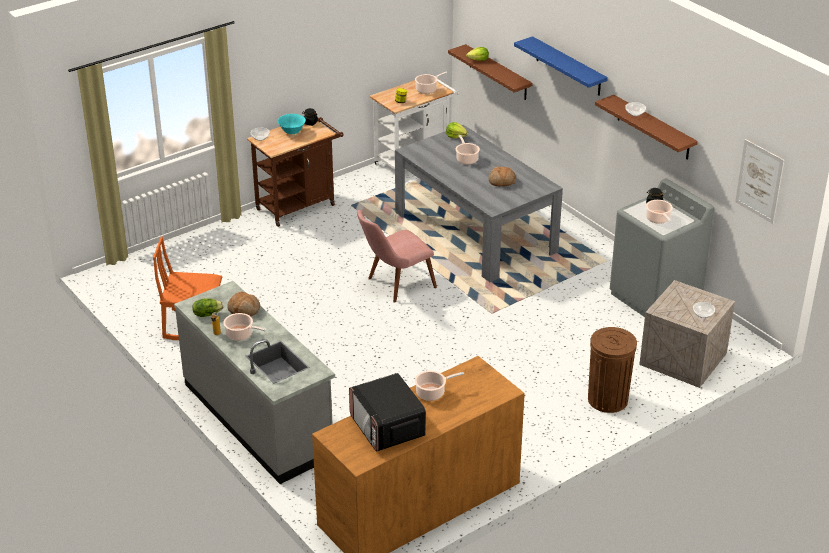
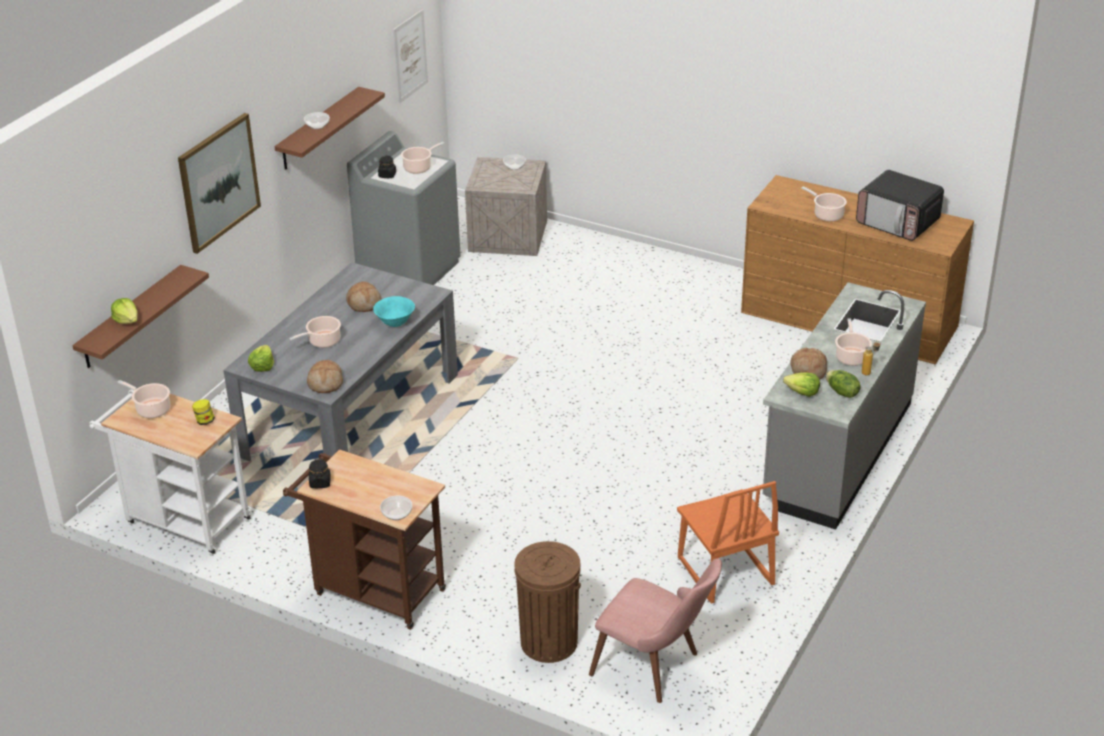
camera: 115 degrees left, 0 degrees up
(224, 298) = (802, 392): none -> lettuce
(292, 132) = (360, 490): turquoise bowl -> turquoise bowl (395, 323)
(387, 427) = (898, 223): microwave -> microwave turned 90 degrees clockwise
(394, 285) = (513, 441): pink chair -> pink chair (657, 668)
(418, 152) = (325, 383): none -> bread
(568, 66) = (218, 182): blue shelf -> picture
(607, 399) = (607, 261): brown trash can -> brown trash can (549, 642)

